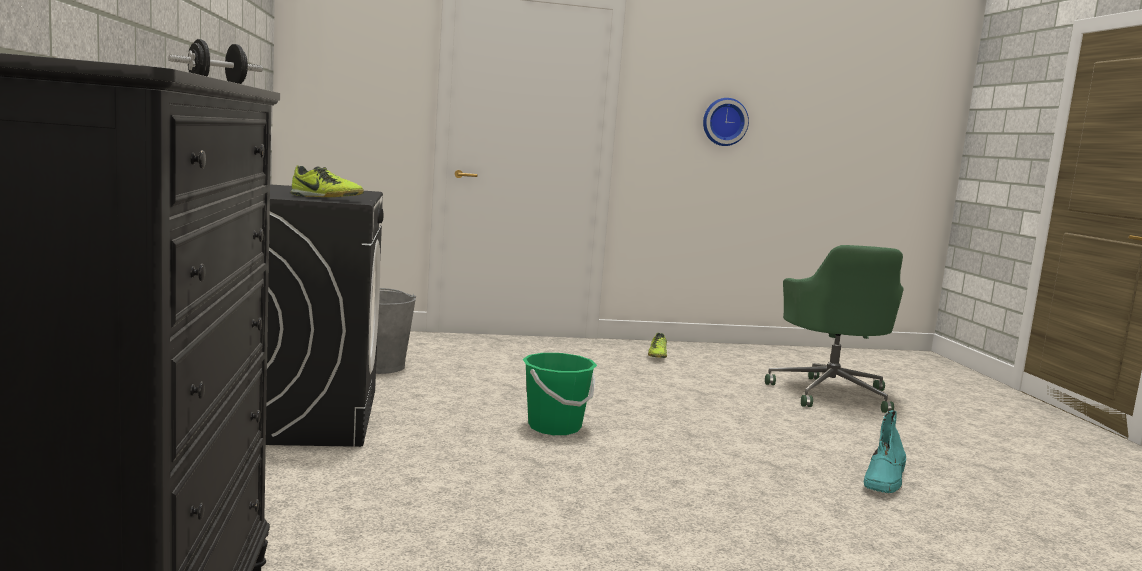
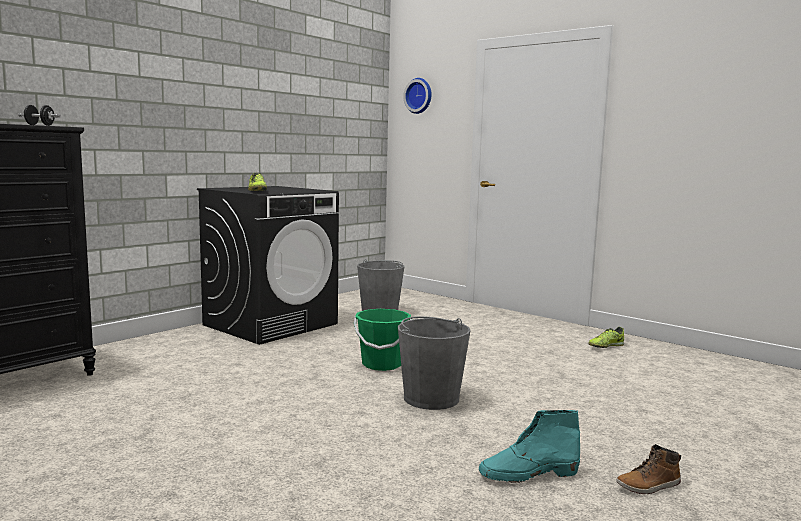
camera: 50 degrees right, 0 degrees up
(681, 446) = (431, 398): none -> grey bucket
(724, 122) = (712, 127): wall clock -> wall clock (419, 96)
(830, 393) = (707, 410): green office chair -> none
(937, 459) = (649, 486): none -> boot

